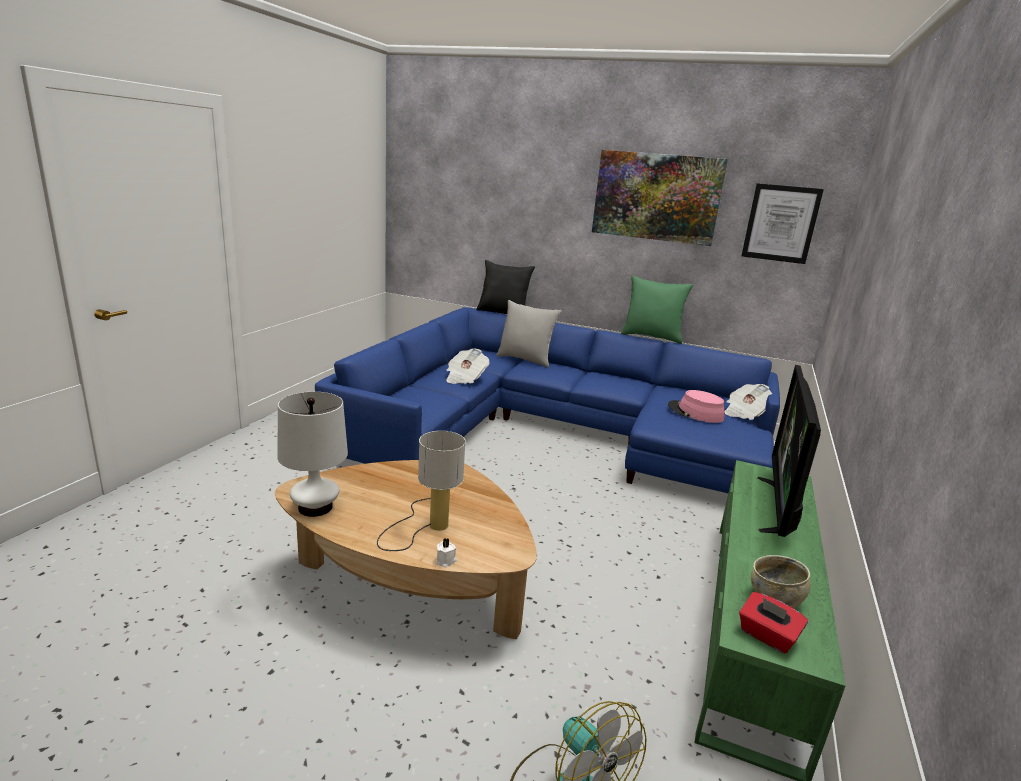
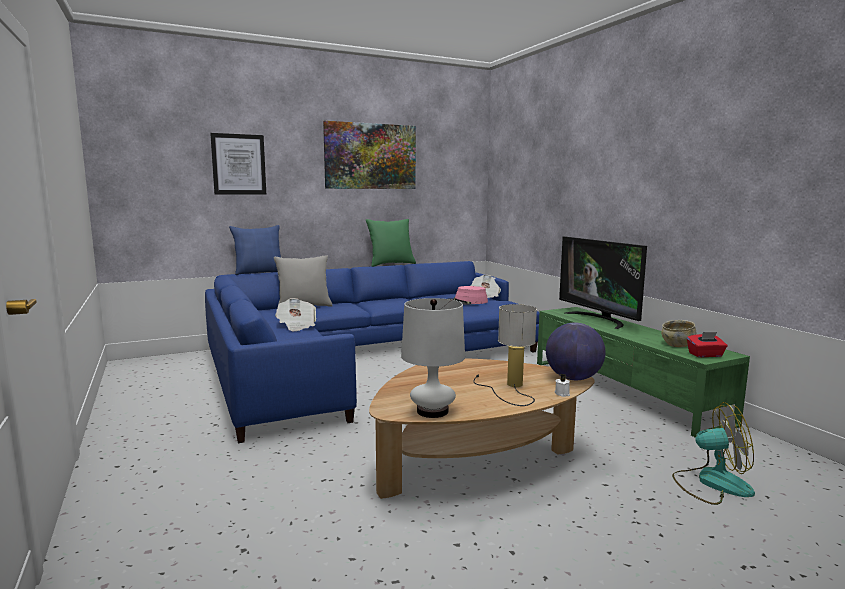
camera: 45 degrees left, 10 degrees down
(503, 312) = (259, 272): black pillow -> blue pillow
(507, 554) = (573, 378): none -> globe
(780, 223) = (453, 168): picture -> picture (239, 164)

